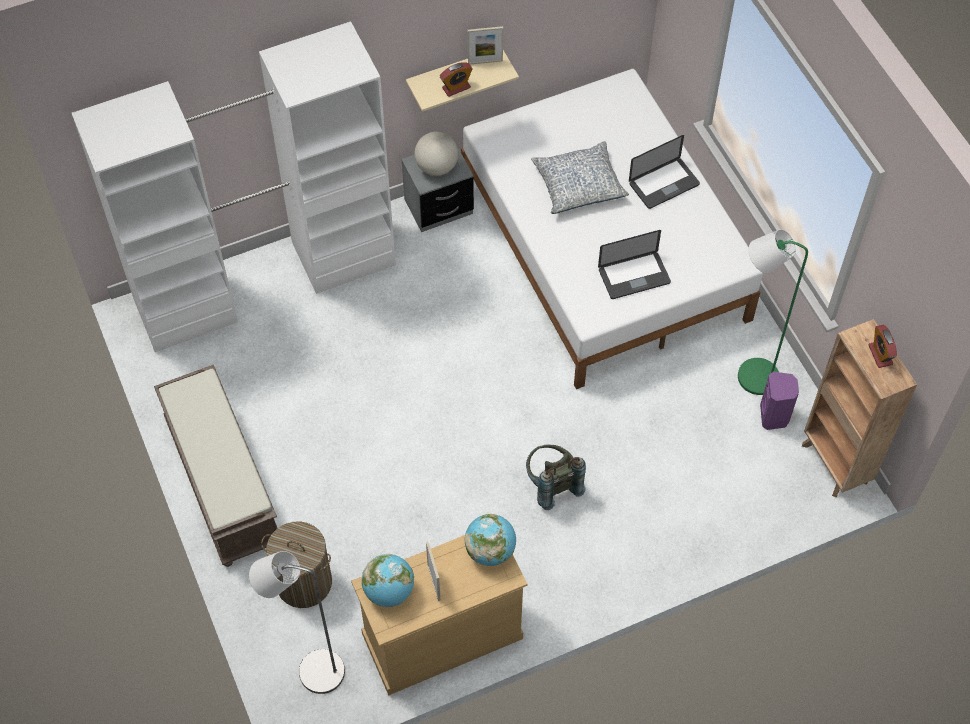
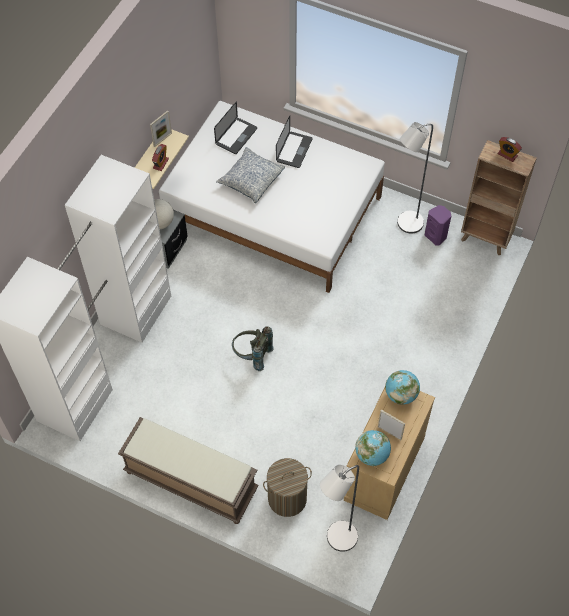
camera: 40 degrees left, 0 degrees up
(551, 484) = (363, 350): grey backpack -> grey backpack (252, 356)
(634, 276) = (325, 207): laptop -> laptop (236, 136)
(749, 376) = (406, 225): green floor lamp -> grey floor lamp

